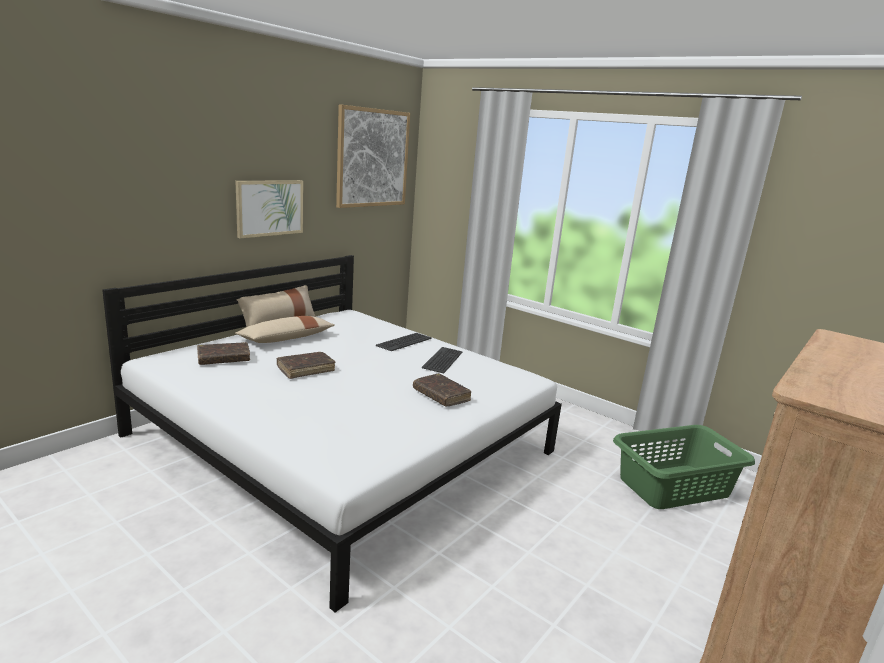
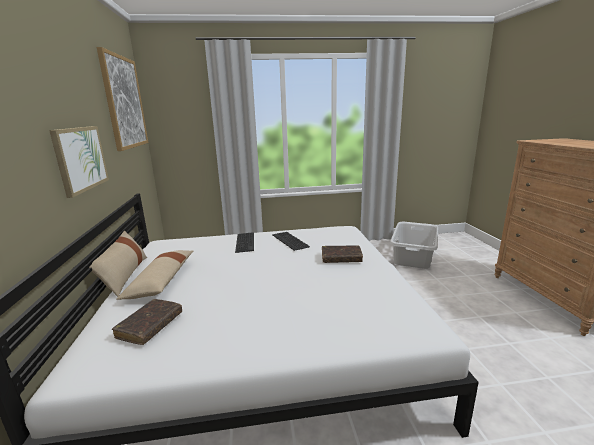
camera: 45 degrees left, 0 degrees up
(305, 369) = (237, 291): brown book -> none
(675, 487) = (413, 256): green laundry basket -> grey laundry basket

